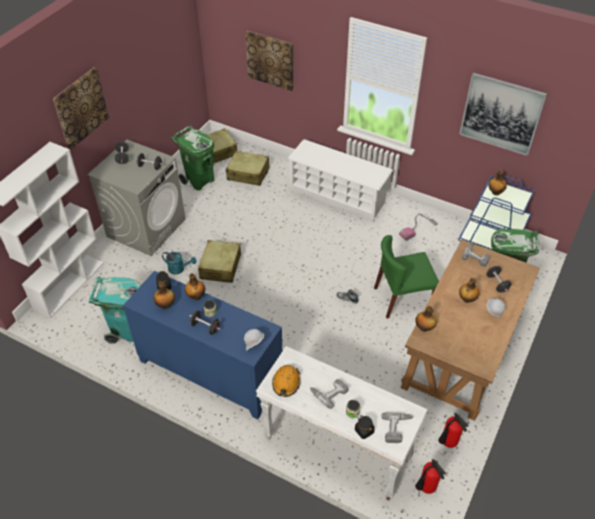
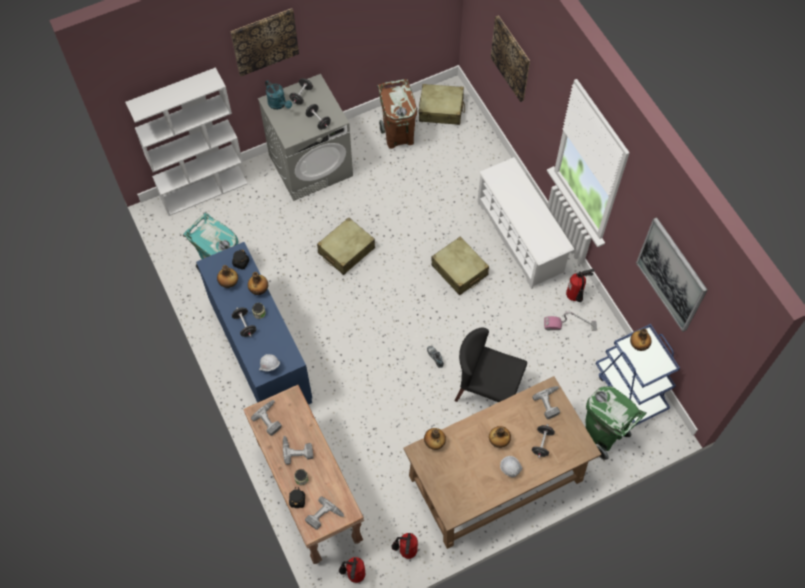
camera: 35 degrees right, 15 degrees up
(179, 269) = (308, 230): turquoise watering can -> turquoise watering can (279, 104)
(199, 180) = (398, 136): green trash can -> brown trash can
(248, 174) = (452, 155): beige suitcase -> beige suitcase (459, 270)
(286, 383) = (271, 418): orange hard hat -> power drill
(335, 450) = (308, 492): white console table -> brown console table
(402, 298) = (487, 390): green chair -> black chair
(405, 212) = (575, 297): none -> fire extinguisher

